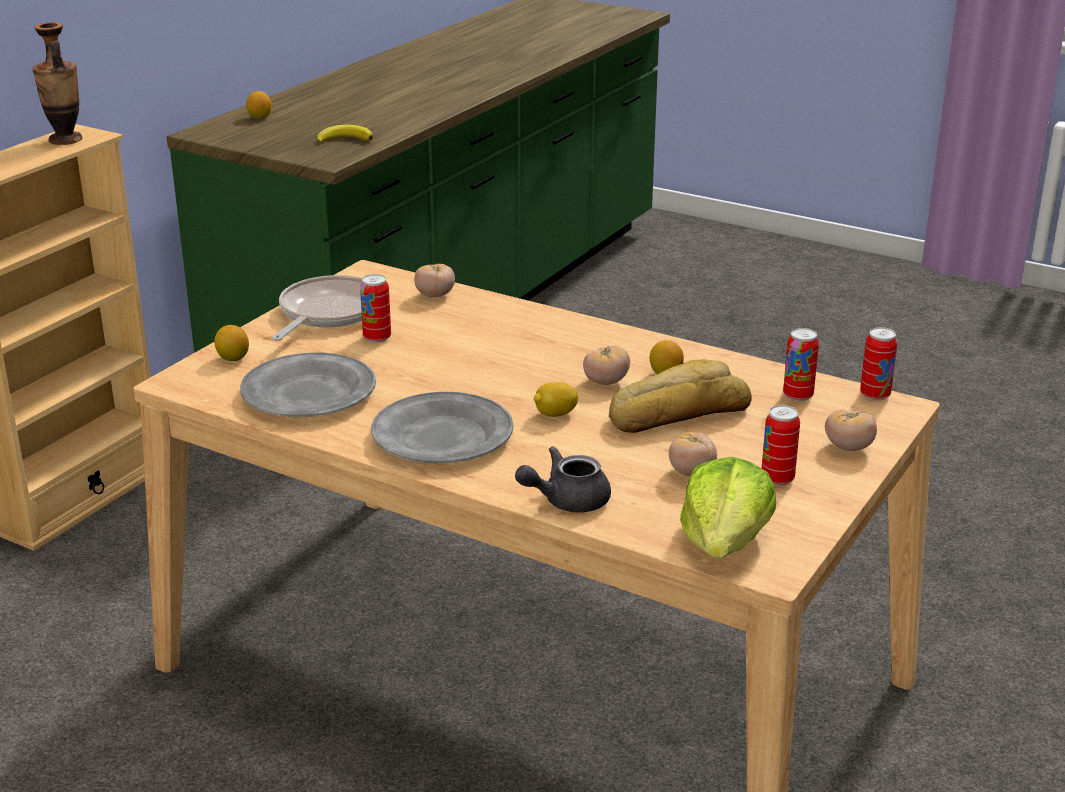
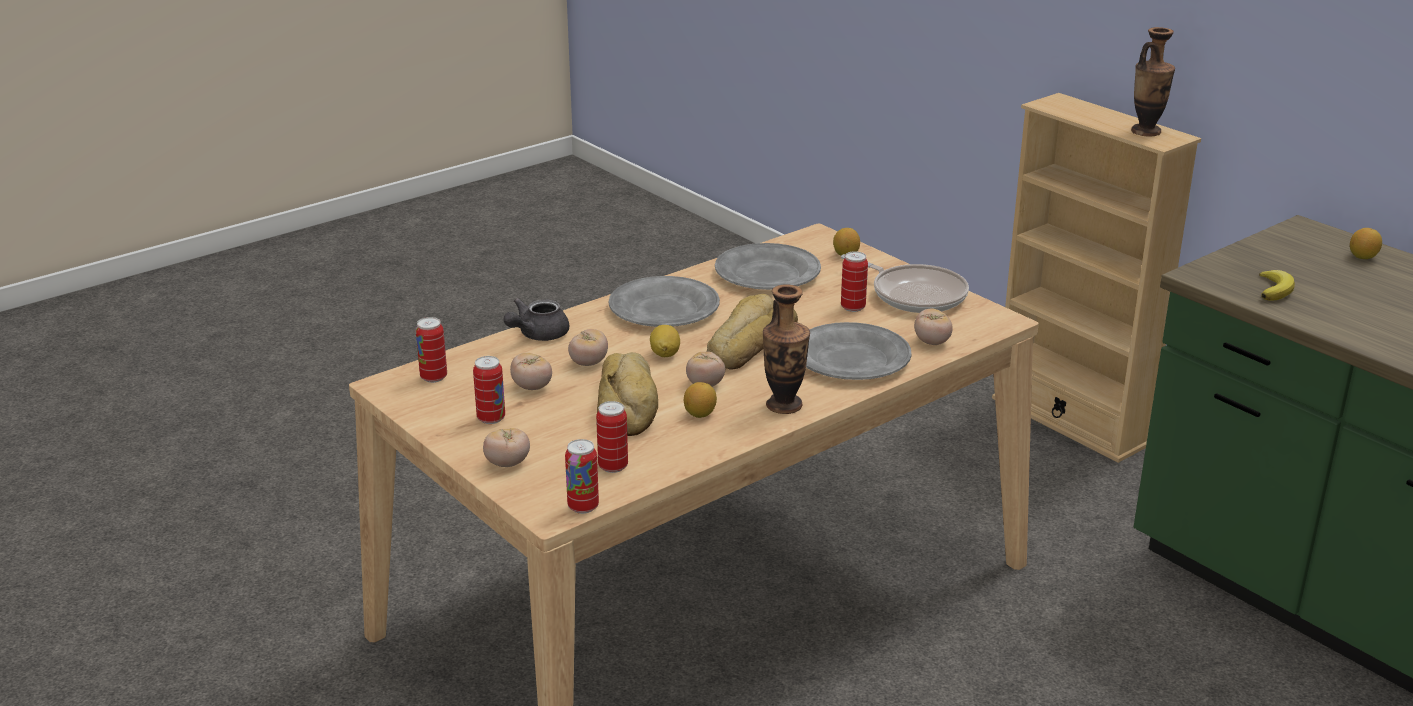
camera: 110 degrees right, 0 degrees up
(495, 324) = (852, 358): none -> grey plate
(499, 376) = (748, 344): none -> bread
(566, 501) = (537, 335): grey teapot -> grey teapot turned 135 degrees counterclockwise
(610, 452) = (588, 363): none -> tomato
(614, 340) = (784, 405): none -> vase
(725, 541) = (433, 377): lettuce -> can

